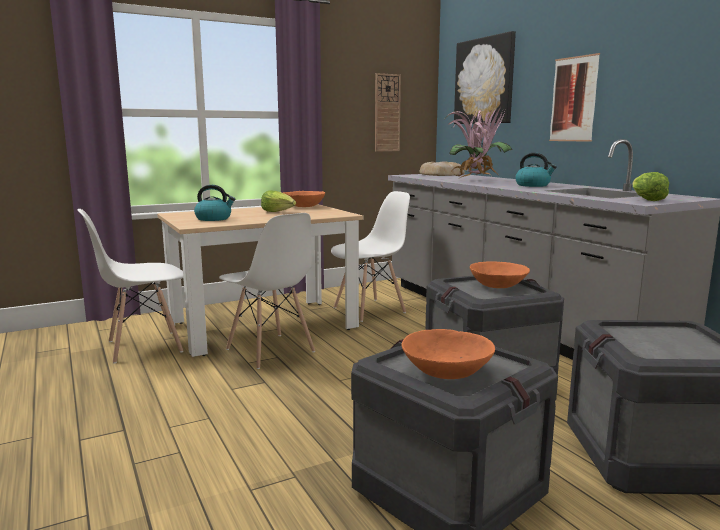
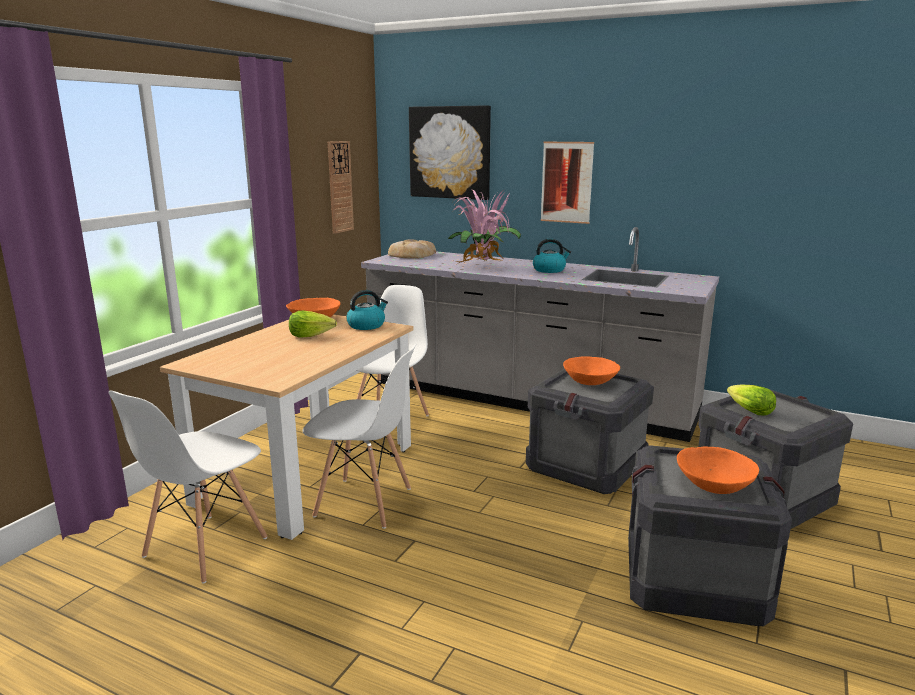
camera: 35 degrees left, 5 degrees up
(214, 218) = (269, 363): kettle -> kettle (366, 325)
(646, 199) = (683, 286): lettuce -> lettuce (749, 411)

